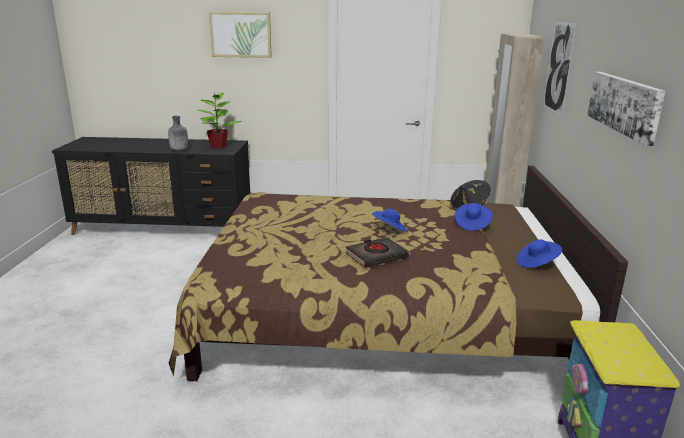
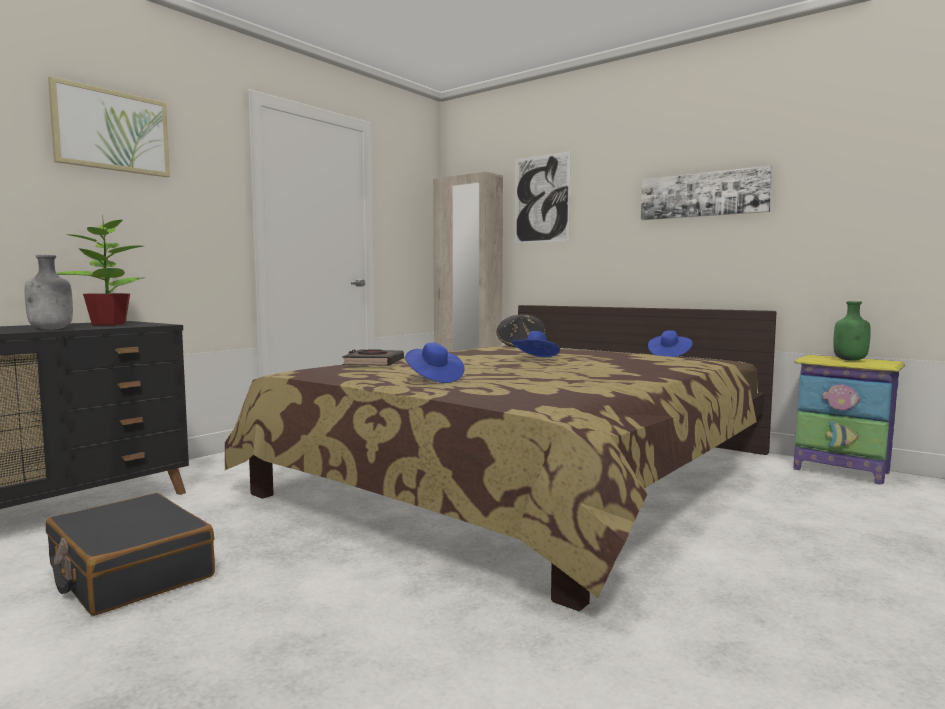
camera: 55 degrees left, 15 degrees down
(152, 270) = (130, 572): none -> black suitcase
(376, 256) = (601, 367): black book -> black book (373, 363)
(472, 224) = (564, 349): blue hat -> blue hat (434, 379)
(613, 348) = (851, 360): none -> green bottle

